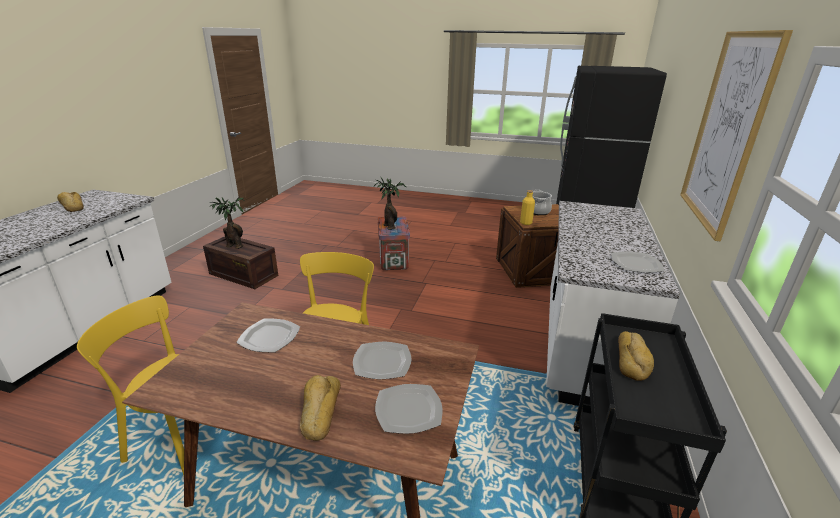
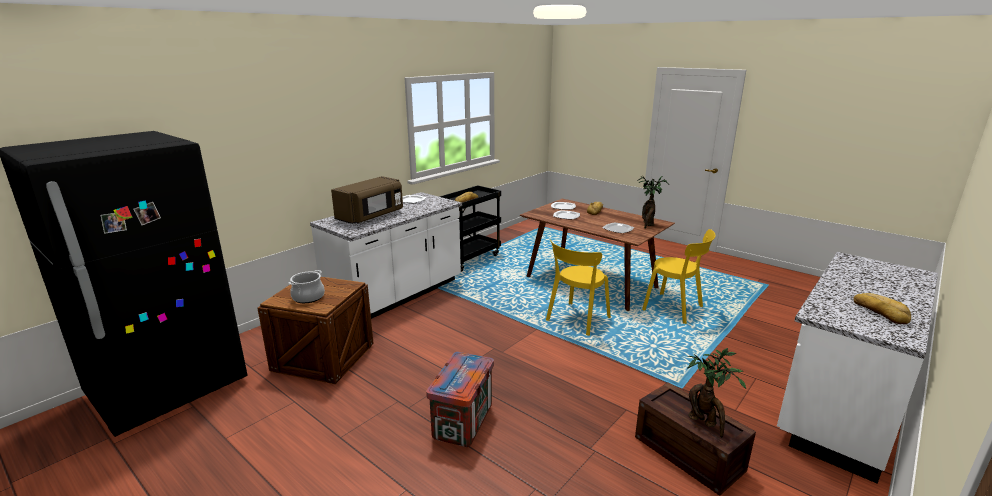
camera: 155 degrees left, 5 degrees down
(390, 226) = (469, 370): potted plant -> potted plant (647, 224)
(526, 223) = (352, 286): yellow bottle -> none
(607, 225) = (371, 216): none -> brown microwave
(726, 131) = (355, 128): picture -> none

